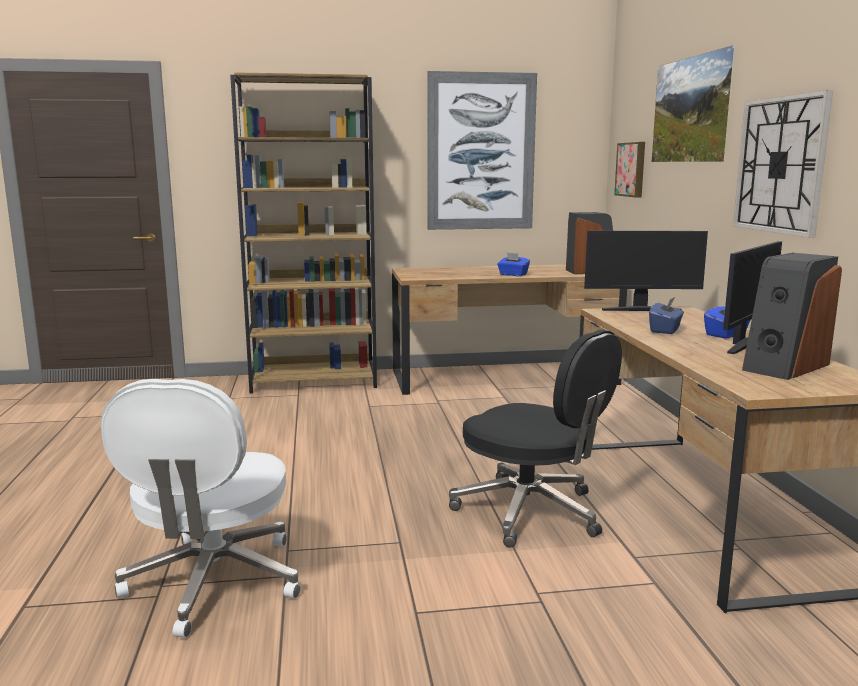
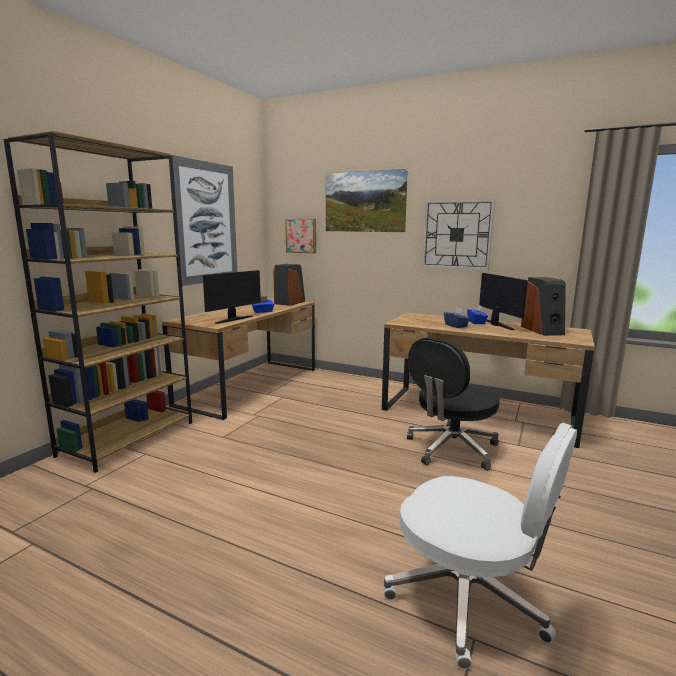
camera: 55 degrees left, 0 degrees up
(531, 512) = (451, 449): black office chair -> black office chair turned 150 degrees clockwise
(641, 309) = (404, 318): monitor -> monitor (233, 319)

